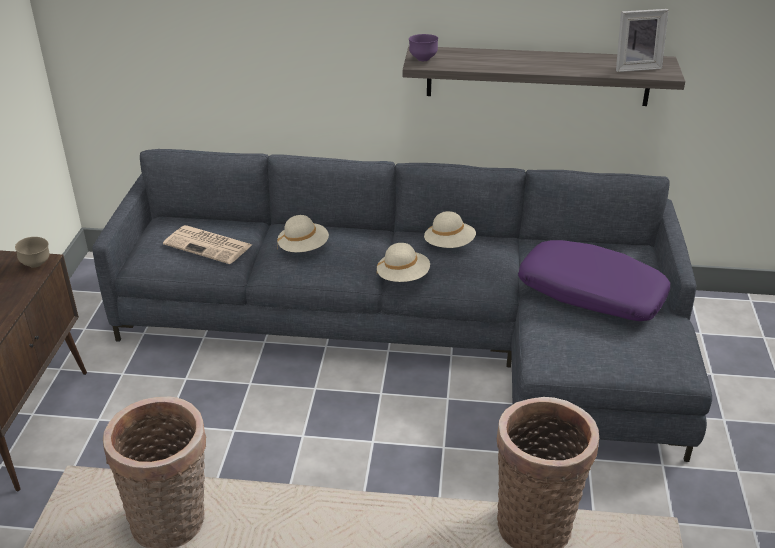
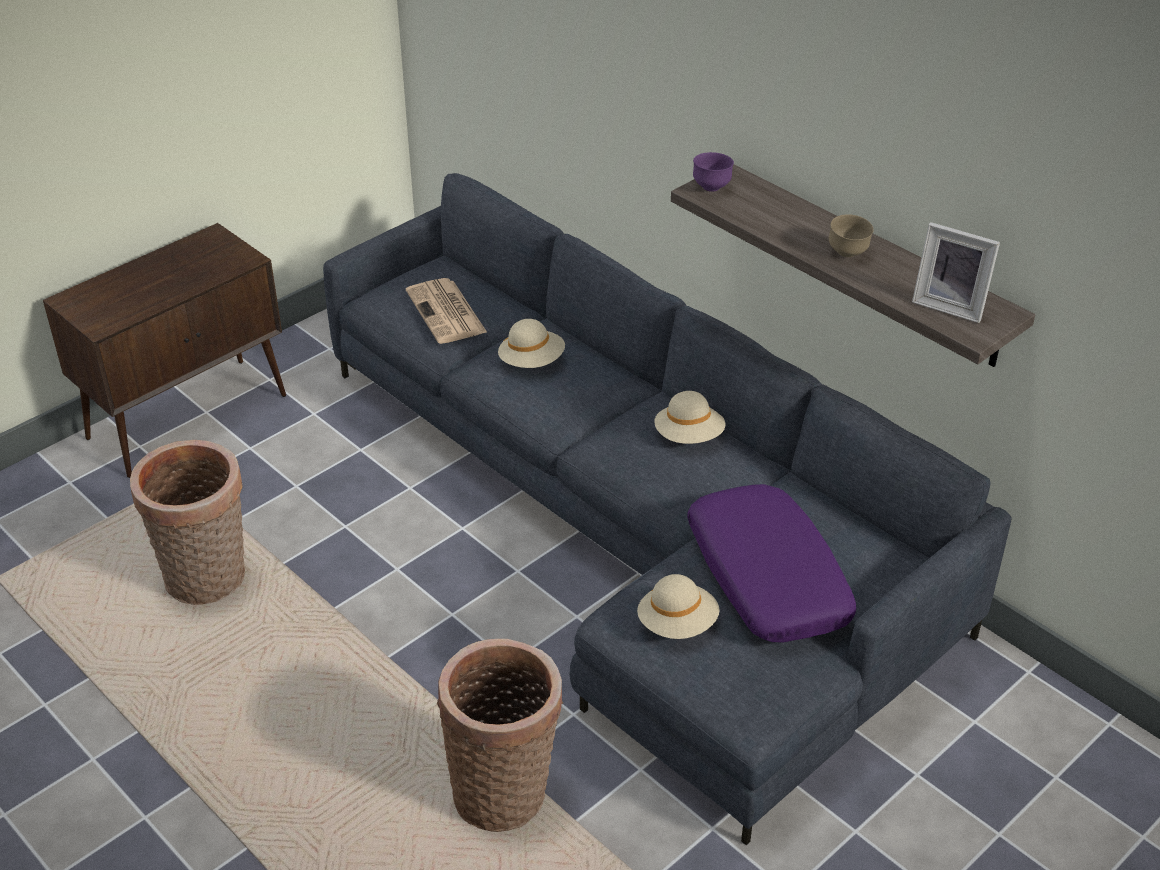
camera: 40 degrees right, 5 degrees up
(36, 264) = (239, 260): brown bowl -> brown bowl (848, 254)
(403, 277) = (593, 447): beige hat -> beige hat (677, 624)

